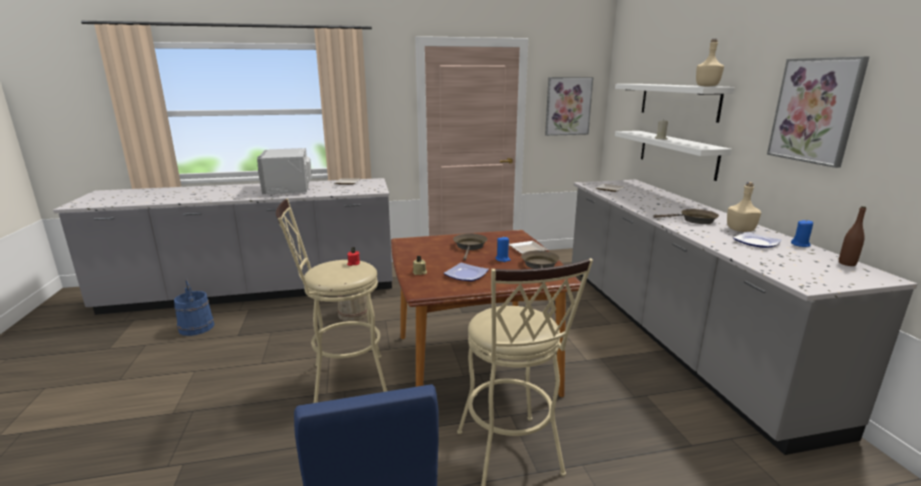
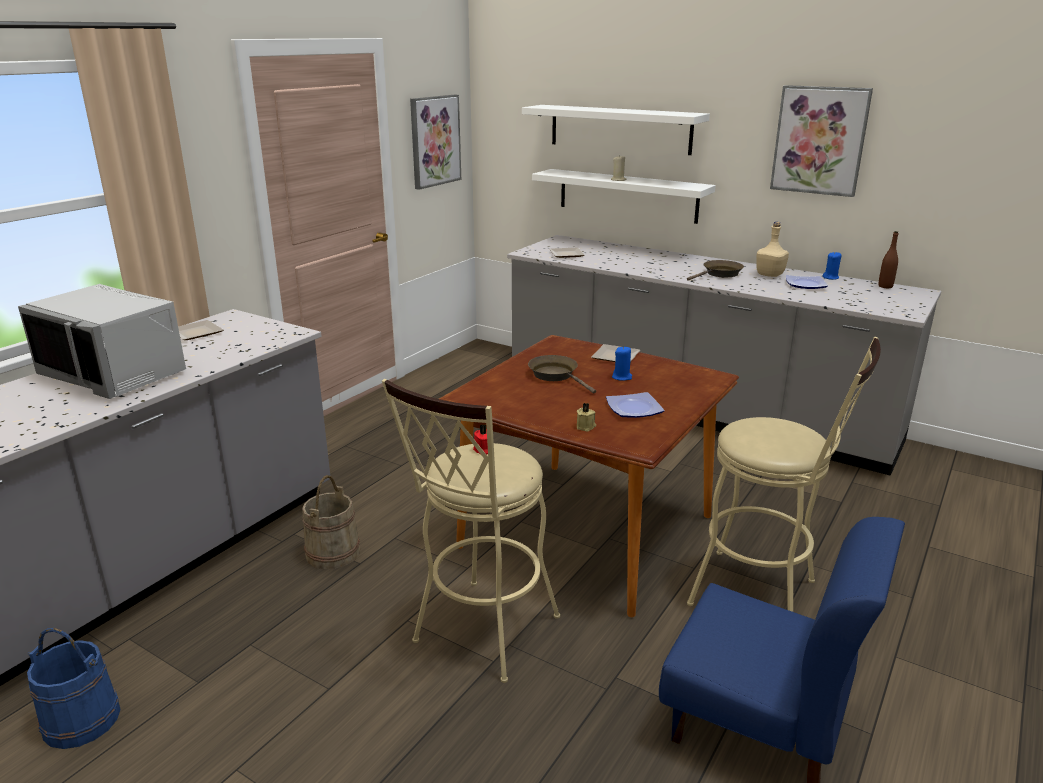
camera: 45 degrees left, 5 degrees up
(540, 266) = (669, 371): brown frying pan -> none
(706, 86) = (684, 113): beige bottle -> none

